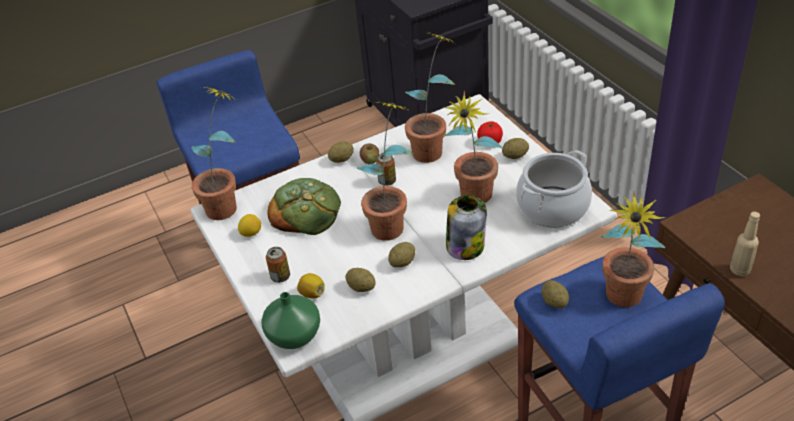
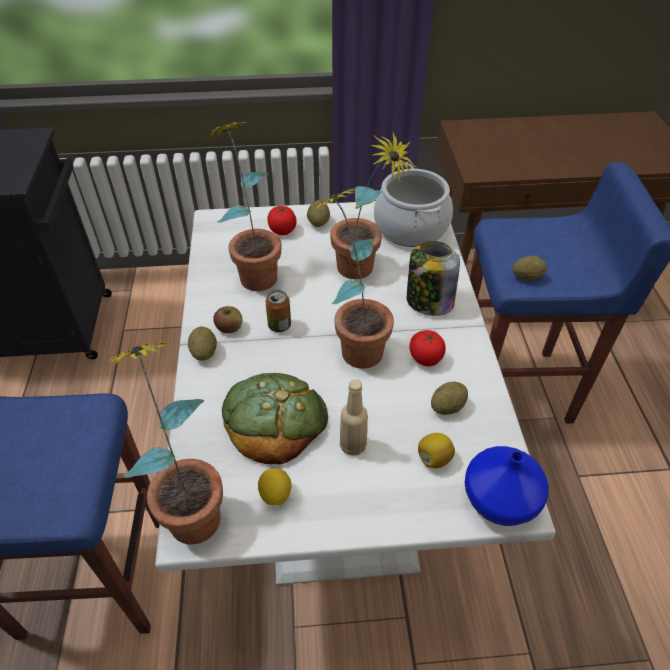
camera: 70 degrees left, 5 degrees up
(280, 277) = (384, 484): can -> none
(293, 336) = (500, 502): green vase -> blue vase
(402, 262) = (425, 358): potato -> tomato
(622, 302) = (544, 239): potted plant -> none
(740, 270) = (542, 170): beige bottle -> beige bottle (353, 446)

